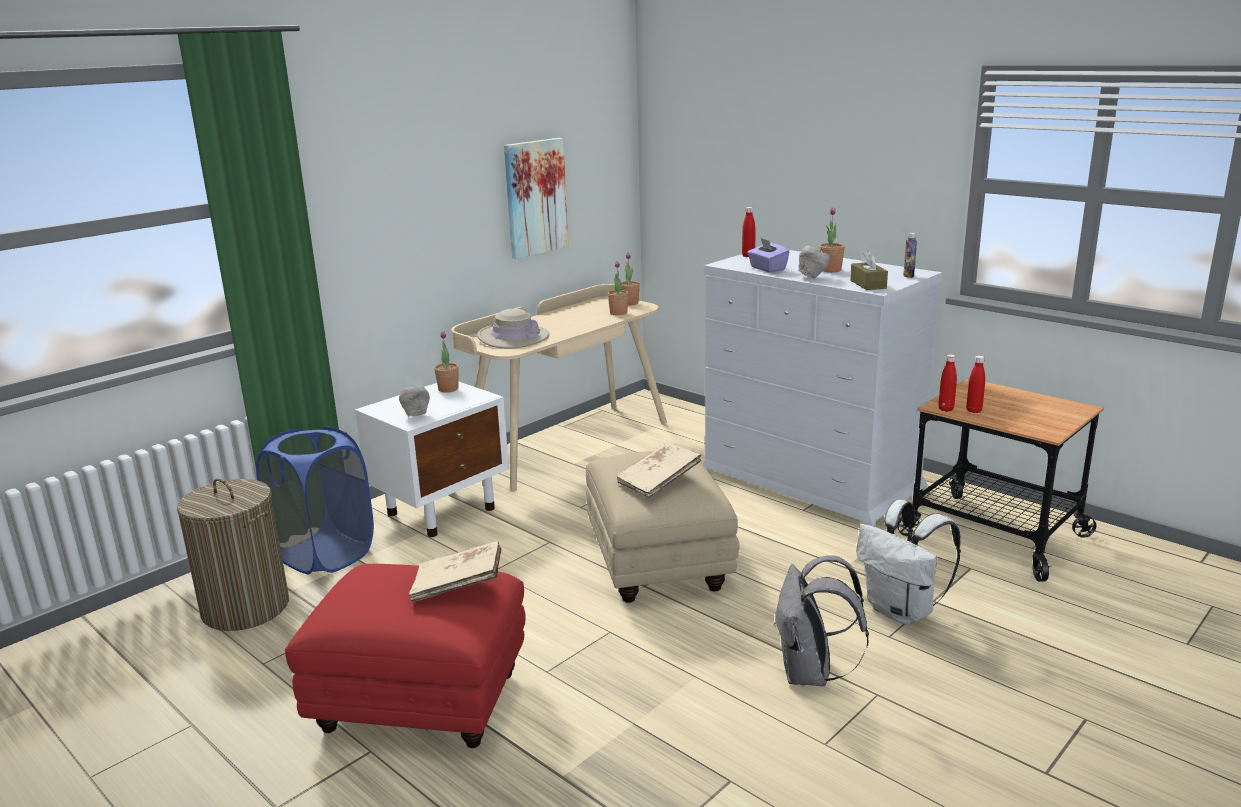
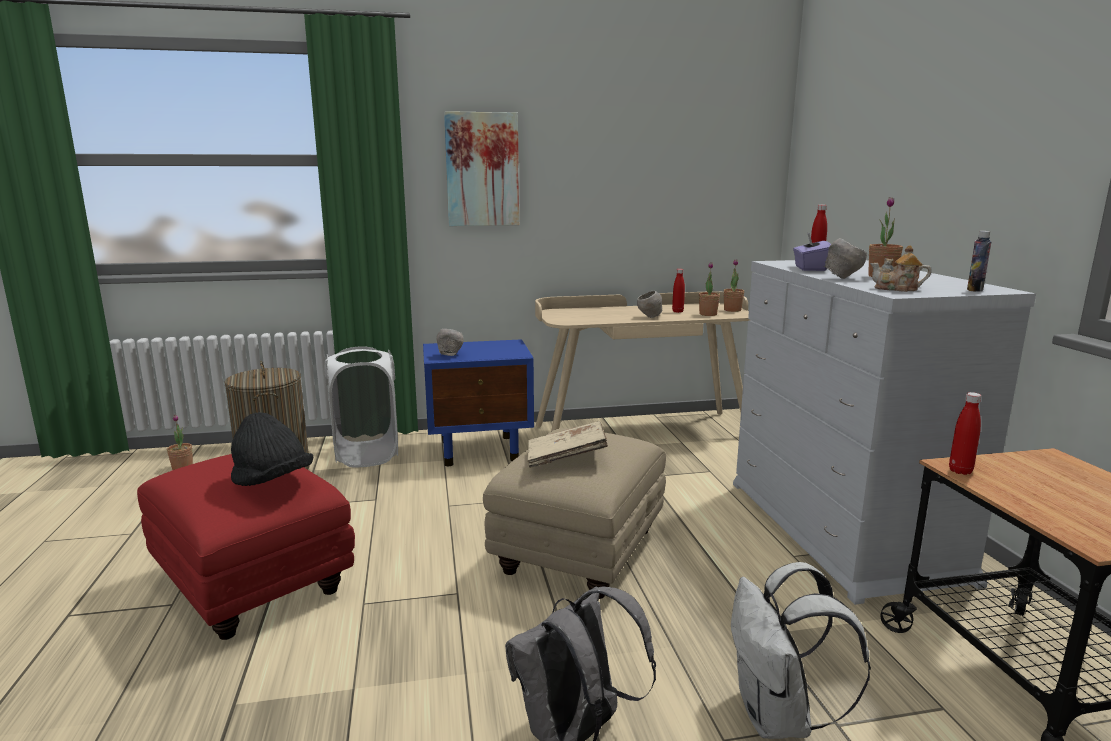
camera: 35 degrees right, 5 degrees down
(324, 554) = (366, 454): blue laundry basket -> white laundry basket
(442, 510) = (480, 450): white nightstand -> blue nightstand
(448, 389) = (505, 345): potted plant -> potted plant (182, 468)
(458, 585) = (272, 482): beige book -> black hat
(513, 337) = (586, 315): beige hat -> none
(535, 197) = (652, 196): picture -> picture (482, 170)
(575, 327) = (649, 317): none -> grey bowl
(868, 284) = (897, 289): brown tissue box -> teapot
(973, 411) = (1003, 483): red bottle -> red bottle (677, 311)

